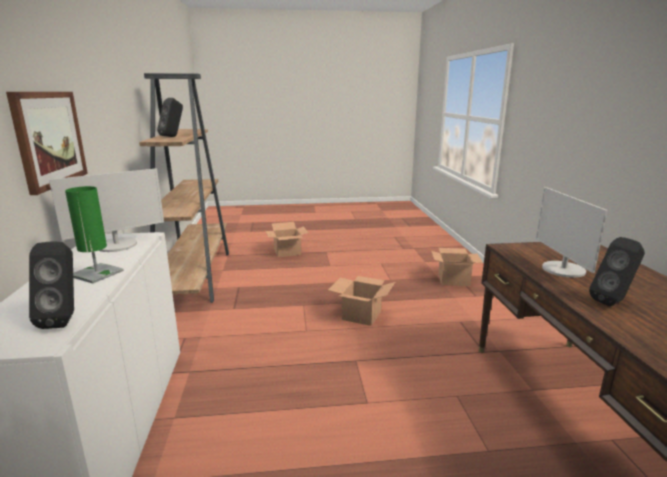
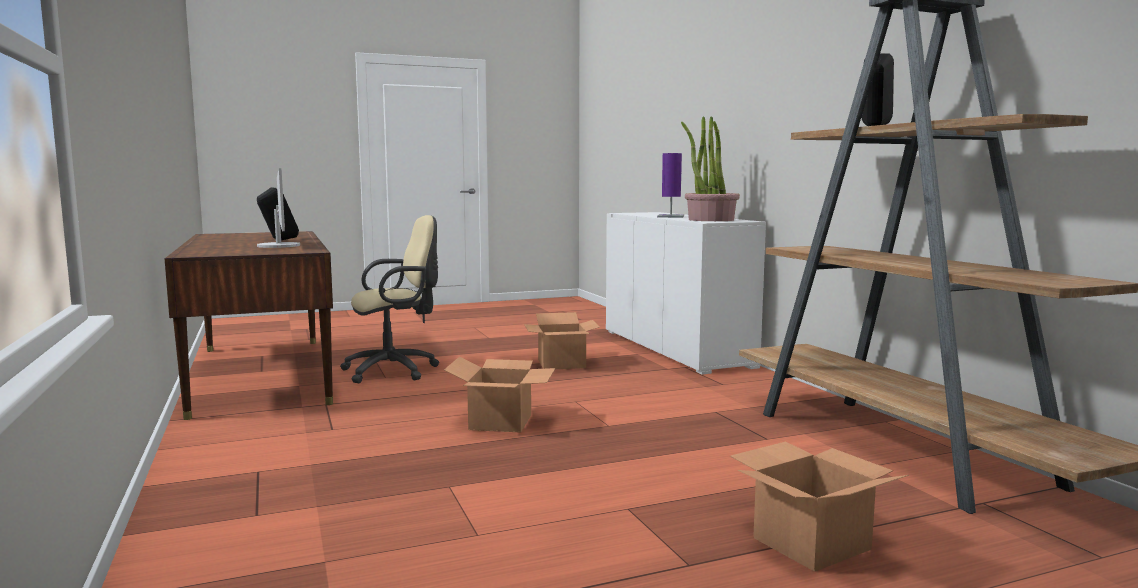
camera: 165 degrees right, 10 degrees down
(49, 139) = (754, 122): picture -> none
(65, 319) = (633, 214): black speaker -> none
(97, 273) = (670, 217): green table lamp -> purple table lamp
(117, 245) = (710, 220): monitor -> potted plant
(452, 412) = (395, 371): none -> beige office chair
(453, 280) = (279, 503): cardboard box -> cardboard box (562, 364)

